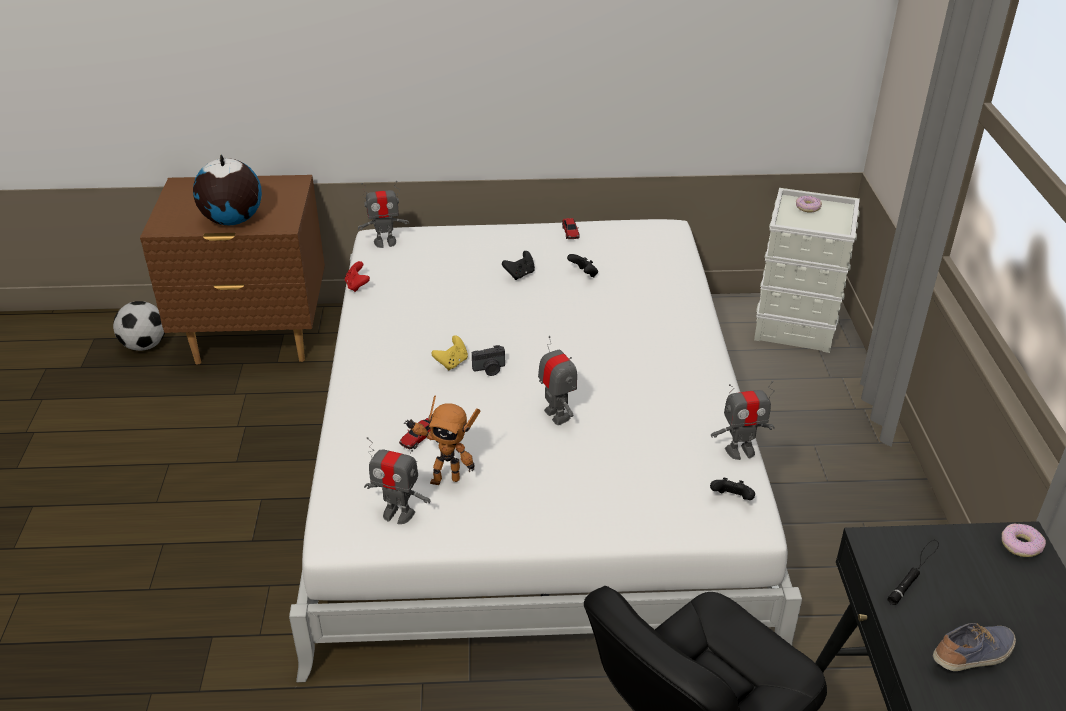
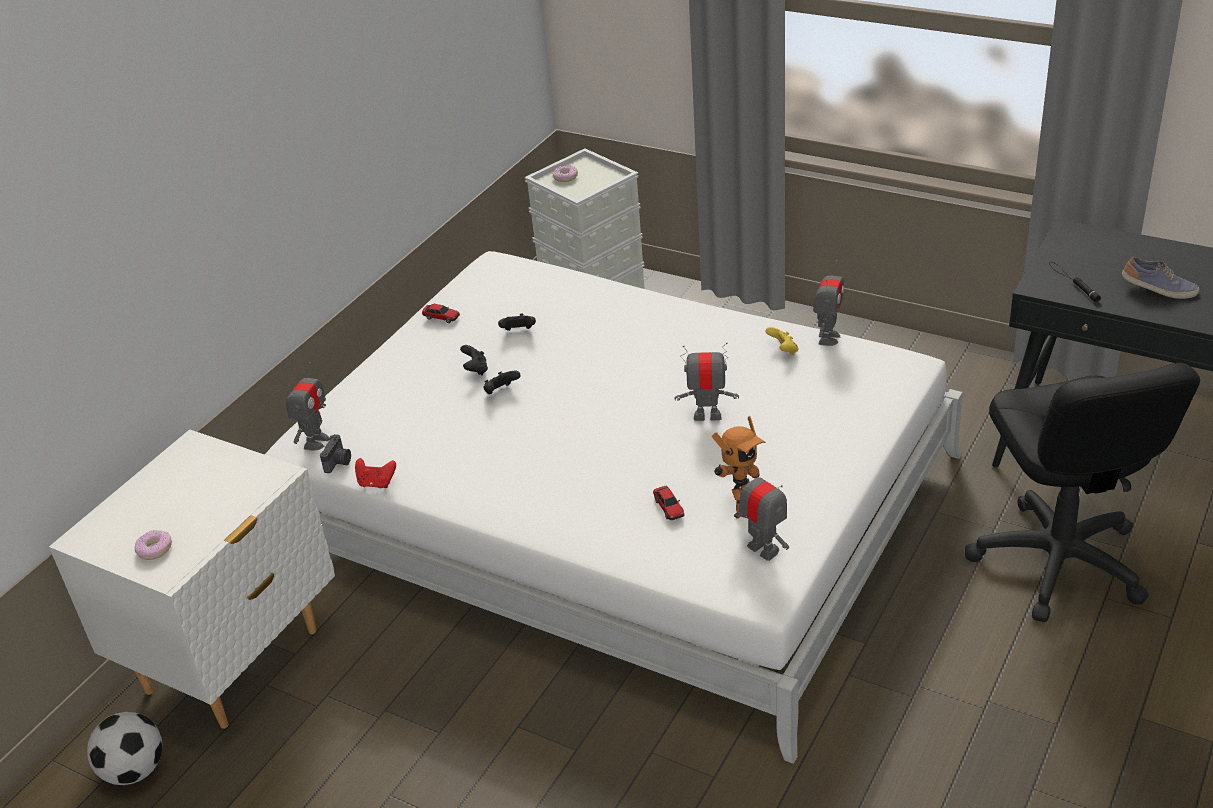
camera: 55 degrees left, 0 degrees up
(232, 221) = (223, 511): globe -> none
(256, 340) = (234, 661): brown nightstand -> white nightstand
(398, 513) = (763, 549): toy robot -> toy robot turned 90 degrees counterclockwise
(452, 363) = (577, 453): yellow game controller -> yellow game controller (783, 351)
(490, 369) = (609, 433): camera -> camera (339, 462)
(731, 499) = (879, 363): black game controller -> black game controller (501, 392)
(973, 656) = (1158, 290): shoe -> shoe turned 105 degrees clockwise
(1020, 545) = (1073, 233): donut -> donut (154, 549)

